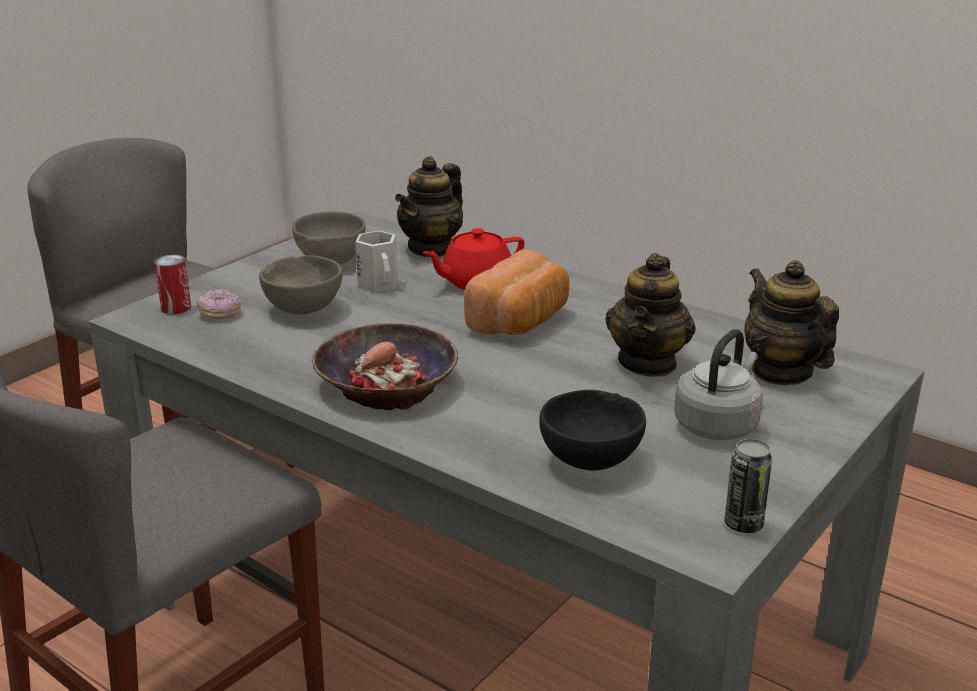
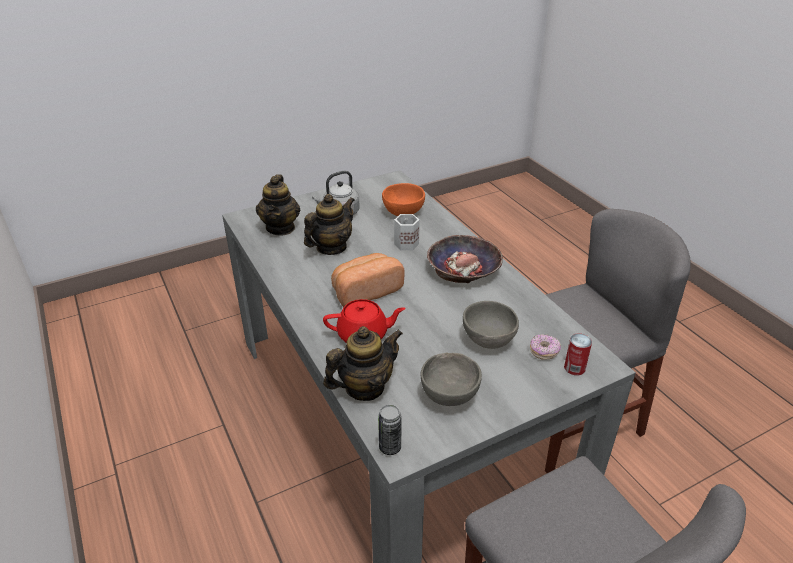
camera: 155 degrees left, 10 degrees up
(379, 284) = (427, 352): white mug -> white mug (405, 243)
(592, 461) = (402, 212): black bowl -> orange bowl
(743, 524) = (375, 183): can -> can (390, 447)

